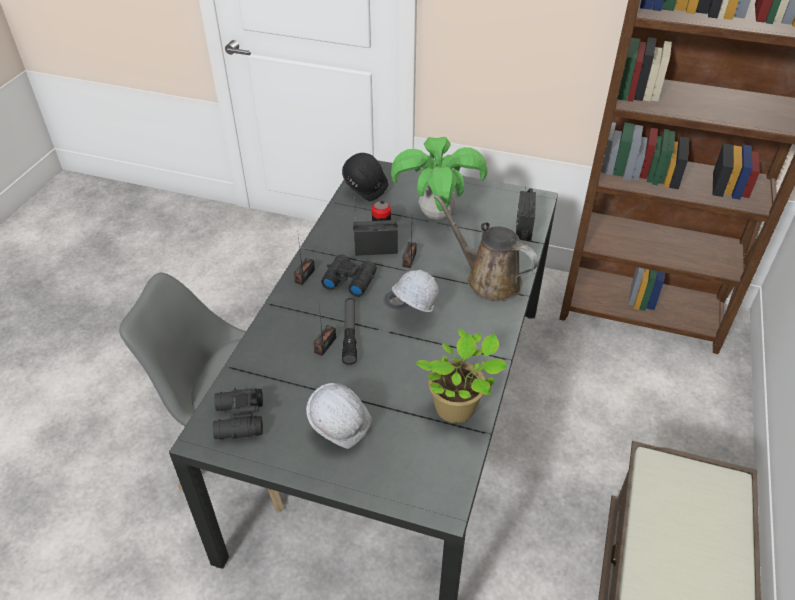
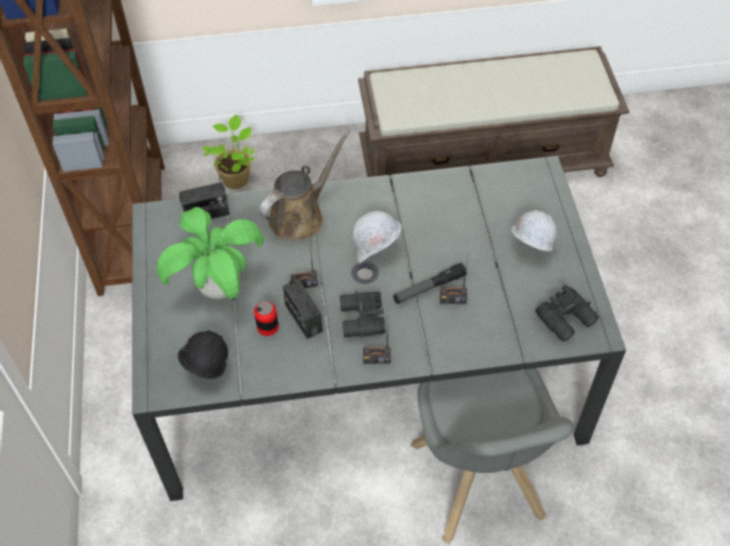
camera: 115 degrees left, 10 degrees up
(458, 409) = (460, 189): potted plant -> potted plant (236, 178)
(489, 279) = (300, 216): brown watering can -> brown watering can turned 150 degrees counterclockwise

